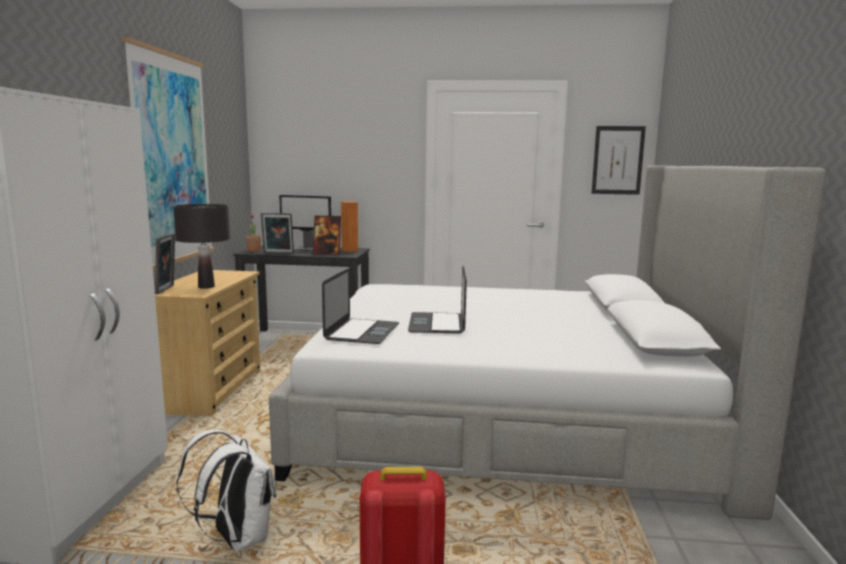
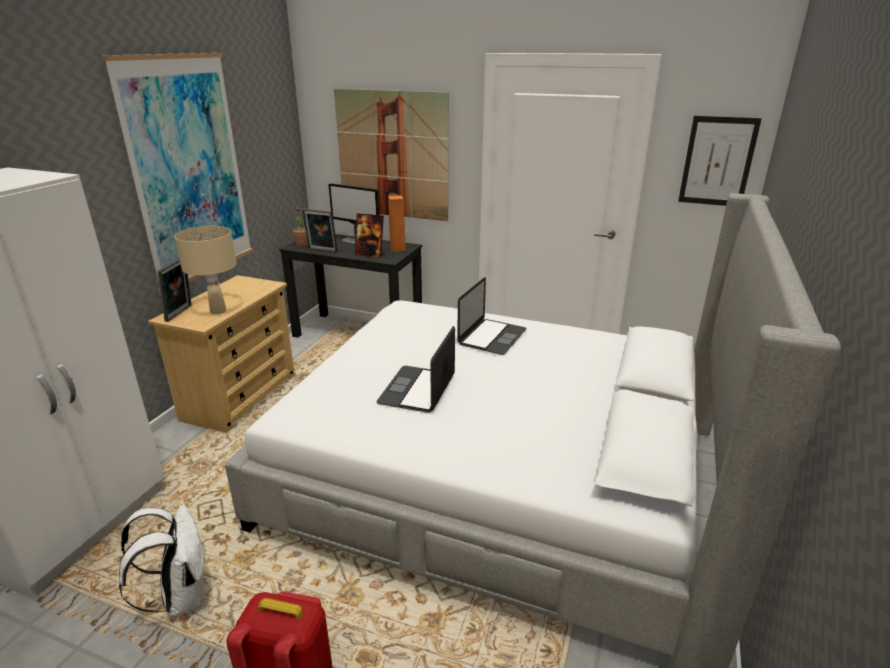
camera: 15 degrees right, 15 degrees up
(206, 287) = (218, 311): black table lamp -> beige table lamp
(341, 168) = (392, 155): none -> picture
(362, 331) = (331, 396): laptop -> laptop (492, 336)

